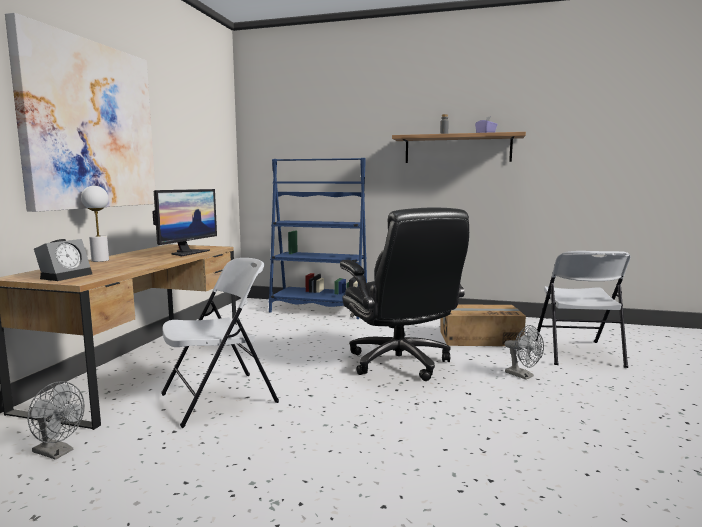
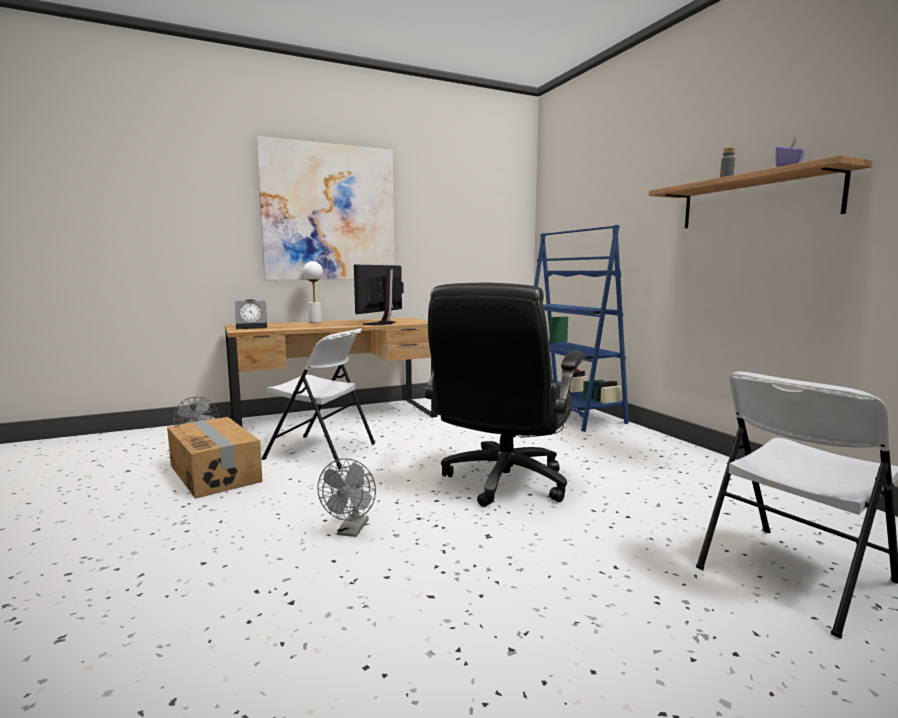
camera: 50 degrees right, 0 degrees up
(187, 253) = (382, 323): monitor -> monitor turned 135 degrees clockwise
(479, 338) = (676, 496): cardboard box -> cardboard box (215, 473)
(523, 376) = (606, 554): grey fan -> grey fan (351, 531)

